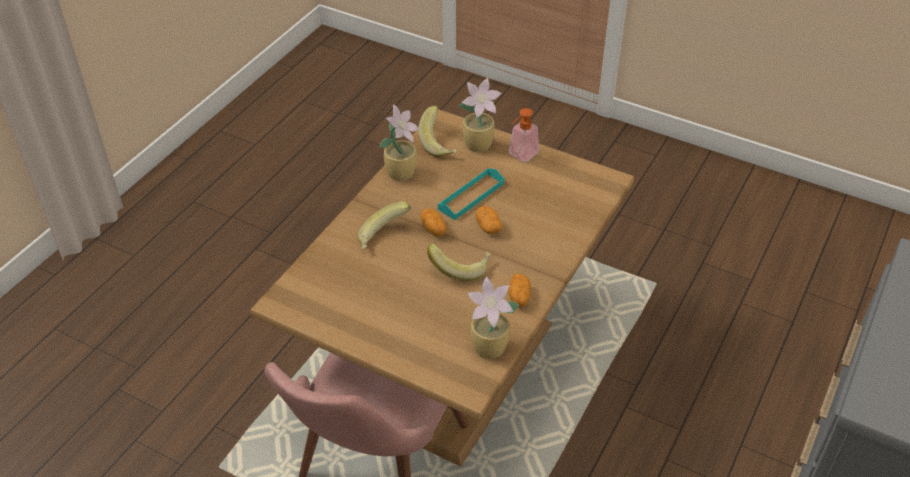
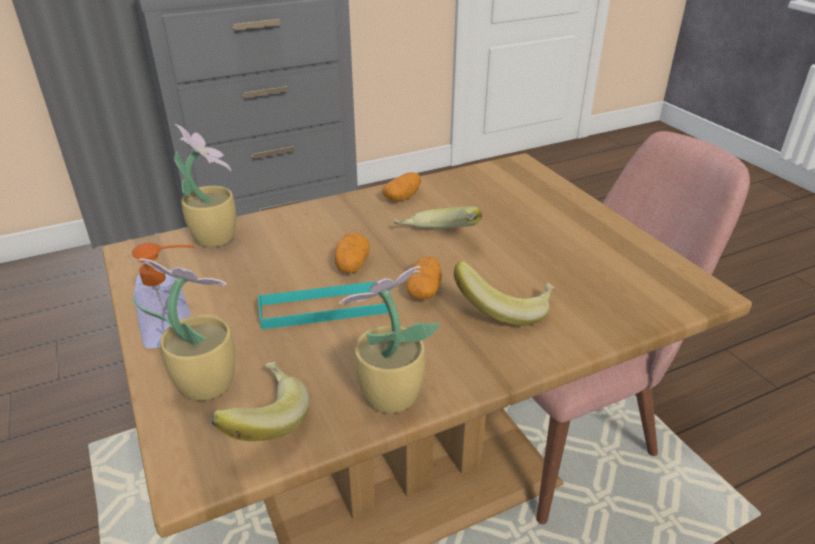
camera: 145 degrees left, 10 degrees down
(490, 349) = (475, 177): potted plant -> potted plant (215, 237)

